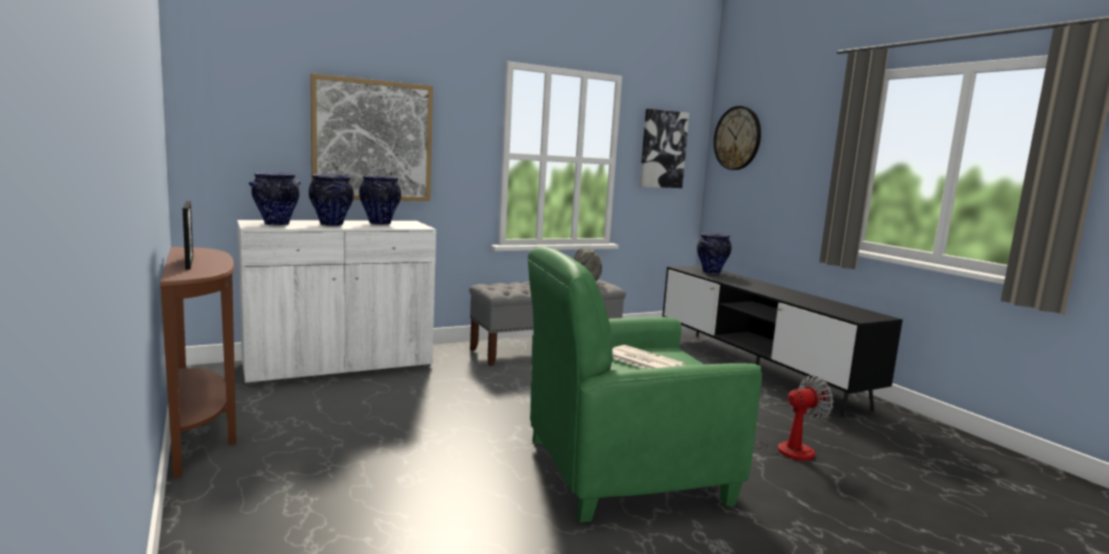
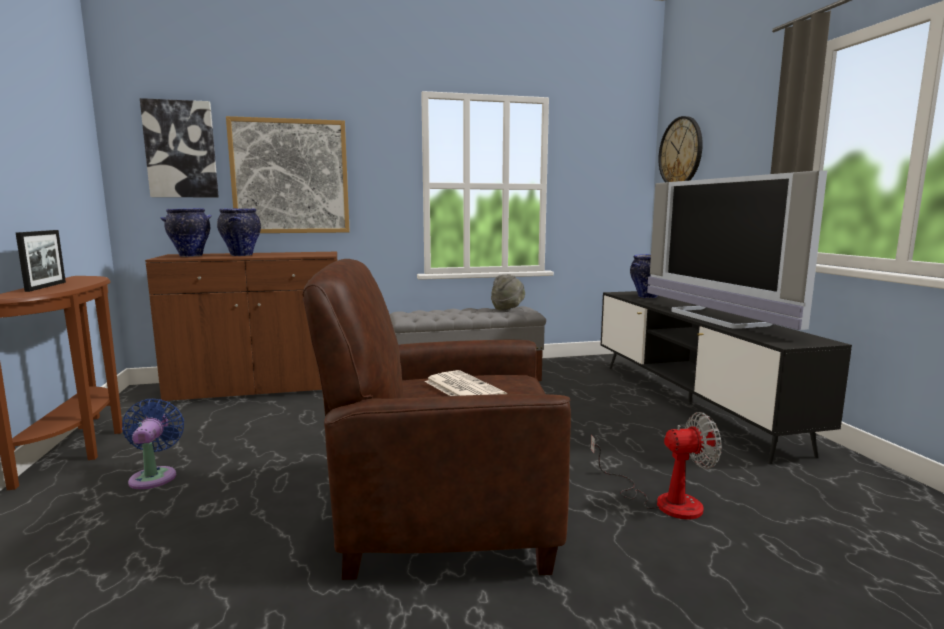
camera: 15 degrees right, 0 degrees up
(321, 455) = (154, 476): none -> blue fan
(338, 365) = (260, 387): white cabinet -> brown cabinet
(380, 223) = (292, 253): vase -> none
(622, 470) = (444, 515): green armchair -> brown armchair
(662, 149) = (601, 171): picture -> picture (181, 149)
(786, 295) = (715, 318): none -> television

